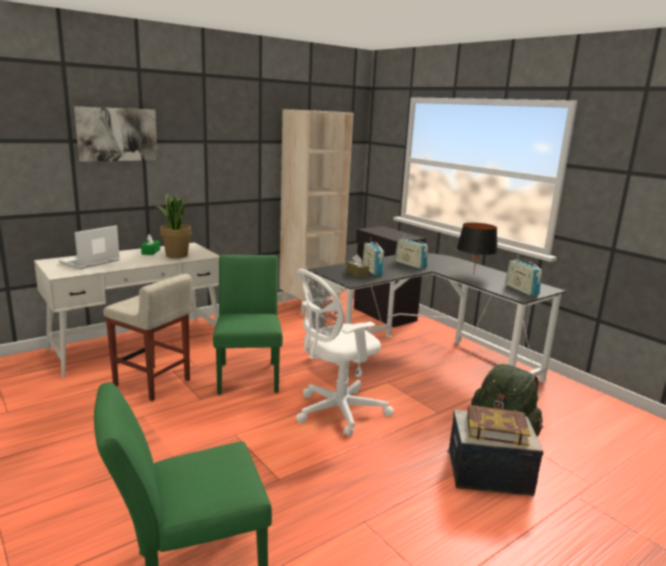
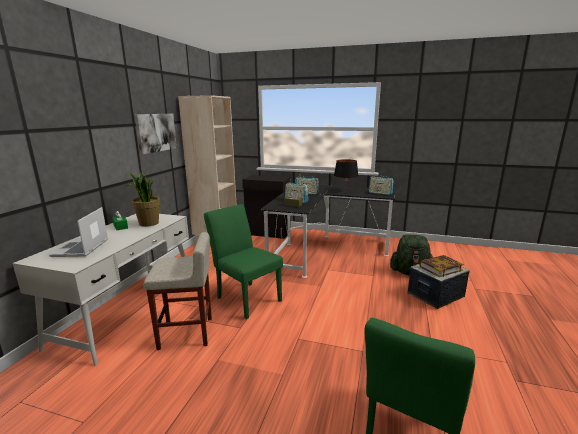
camera: 35 degrees left, 0 degrees up
(117, 134) = (68, 122): picture -> picture (156, 132)
(336, 412) = (329, 297): white office chair -> none

